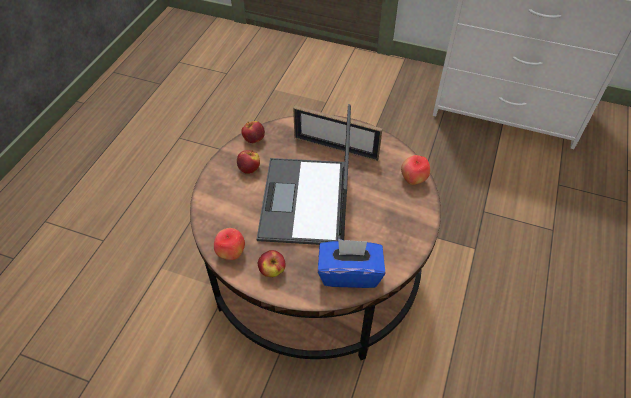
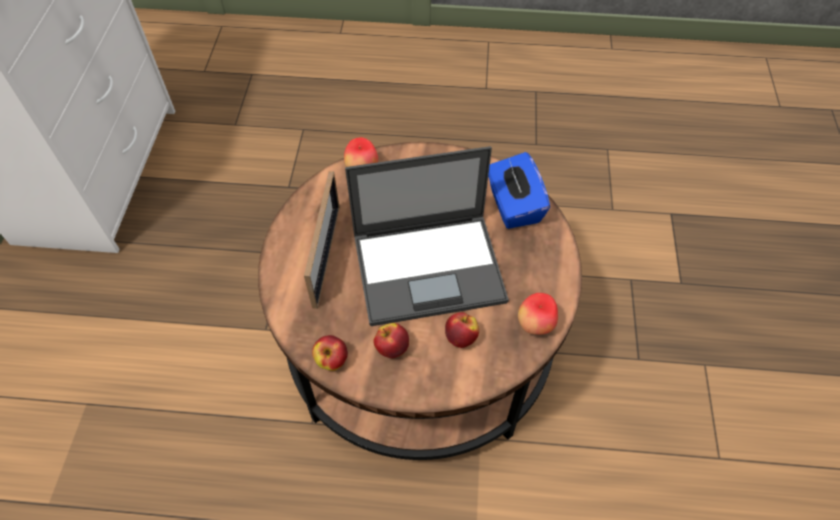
camera: 105 degrees left, 5 degrees up
(272, 271) = (540, 276): apple -> apple (461, 337)

